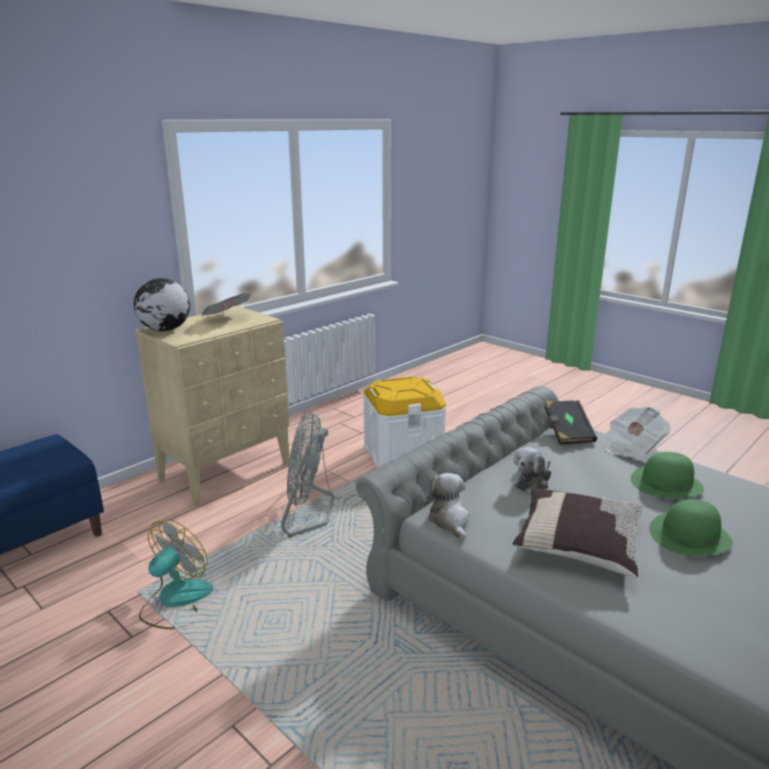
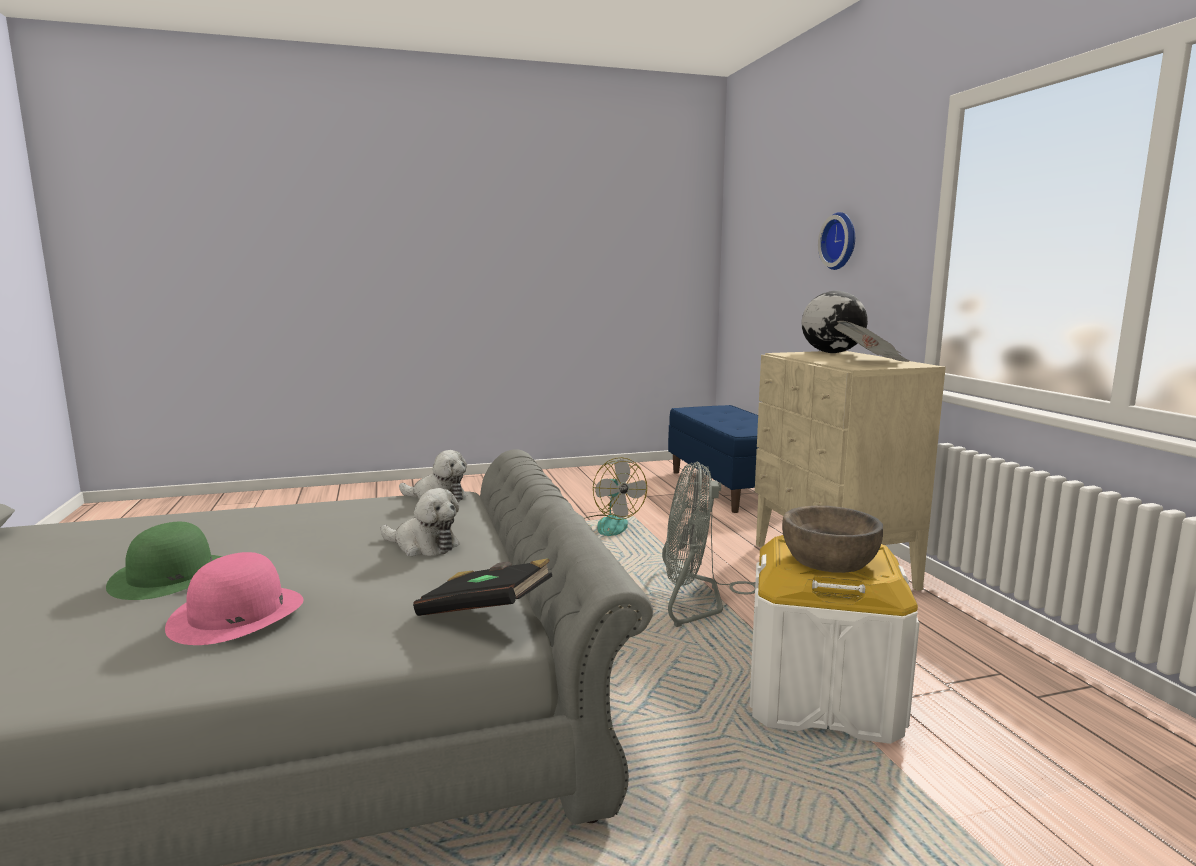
camera: 120 degrees right, 10 degrees down
(51, 236) = (841, 241): none -> wall clock
(317, 508) = (698, 596): grey fan -> grey fan turned 120 degrees counterclockwise
(409, 387) = (829, 559): none -> brown bowl
(532, 481) = (423, 546): plush toy -> plush toy turned 135 degrees clockwise
(578, 544) = (299, 527): pillow -> none
(632, 447) = (347, 642): newspaper -> none
(666, 483) = (237, 614): green hat -> pink hat

